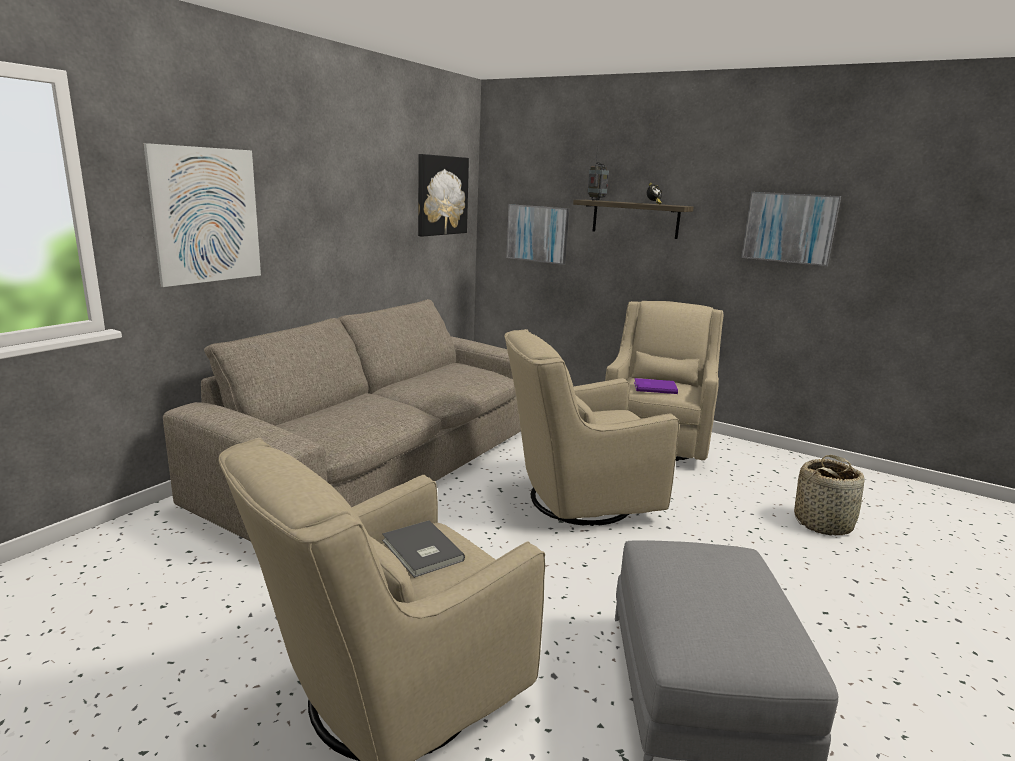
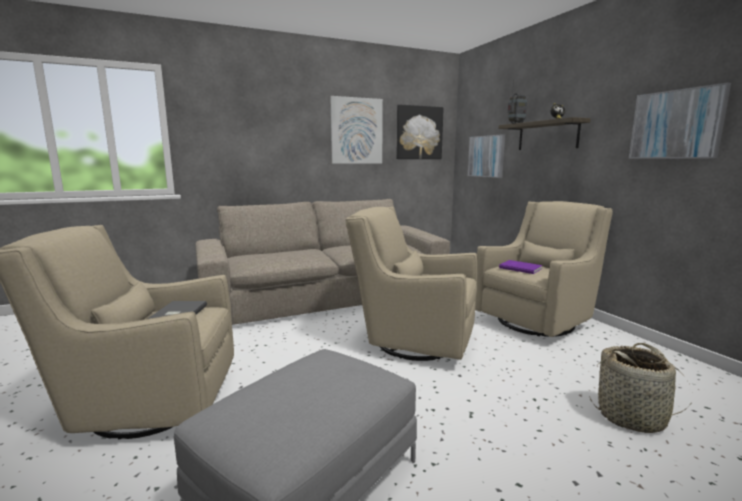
camera: 35 degrees right, 5 degrees down
(206, 215) = (236, 138): picture -> picture (357, 131)

